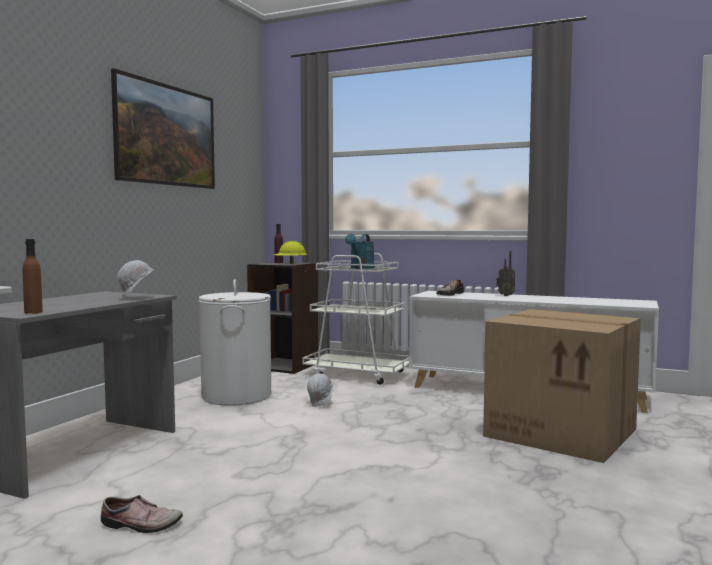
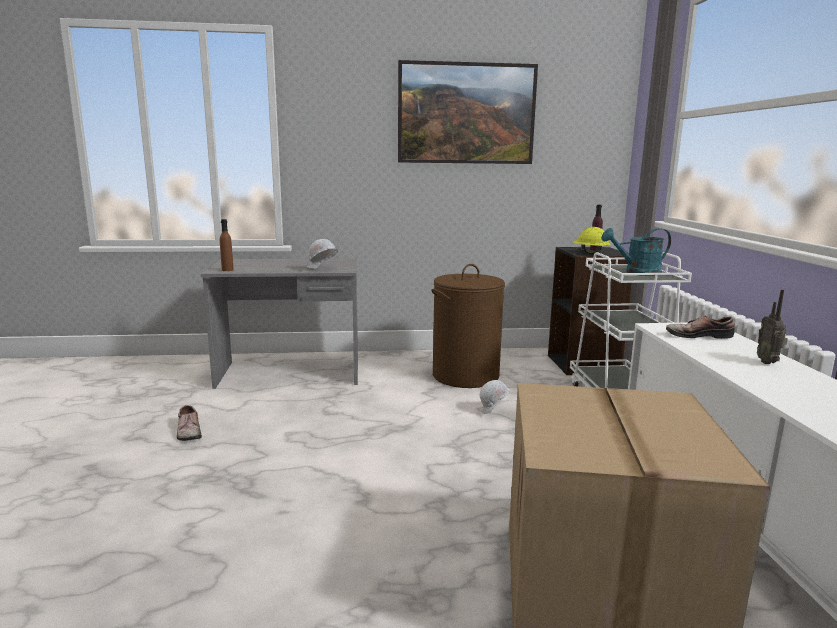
camera: 60 degrees right, 10 degrees up
(237, 396) = (465, 376): white laundry basket -> brown laundry basket

